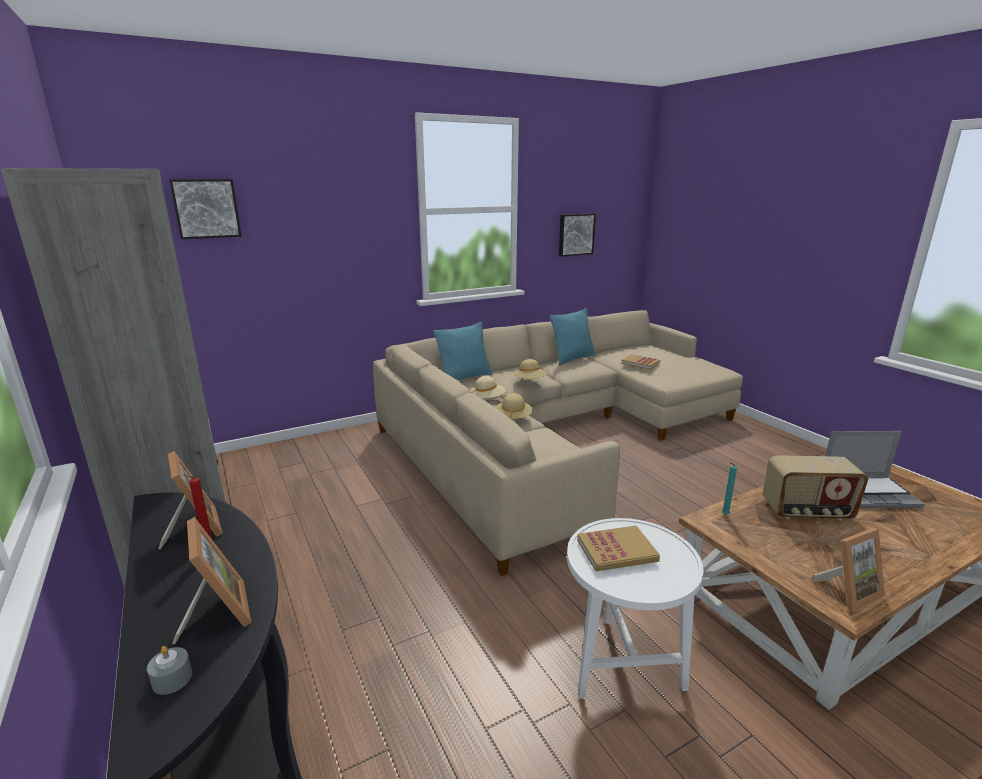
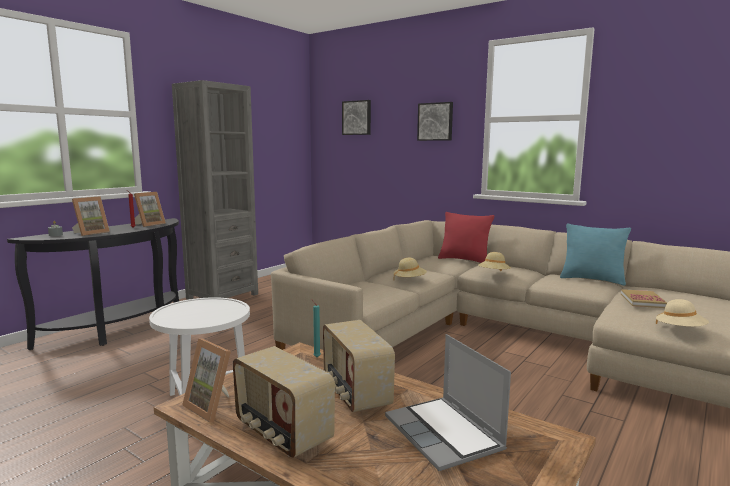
camera: 65 degrees right, 10 degrees down
(464, 378) = (464, 260): turquoise pillow -> red pillow
(487, 399) = (436, 271): beige hat -> beige hat (680, 330)
(575, 234) = (672, 147): picture -> picture (435, 121)
(617, 551) = (204, 307): book -> none
(889, 559) = (281, 433): none -> radio

